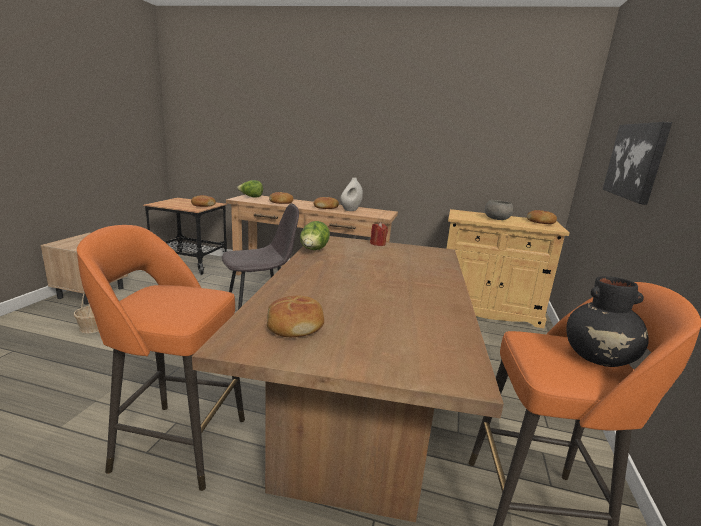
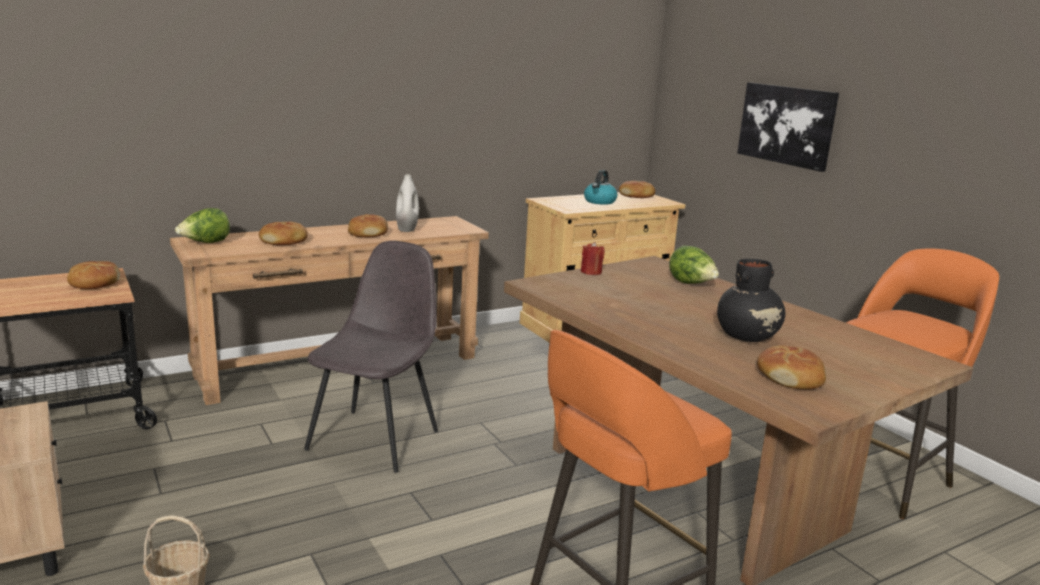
camera: 45 degrees left, 0 degrees up
(313, 250) = (575, 303): lettuce -> lettuce (691, 284)
(497, 219) = (599, 201): grey bowl -> kettle
(598, 358) = (925, 320): black vase -> black vase (747, 337)

